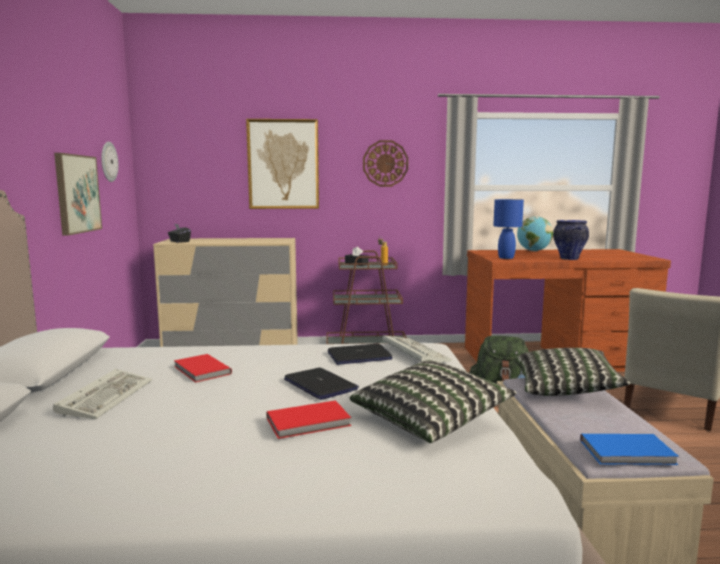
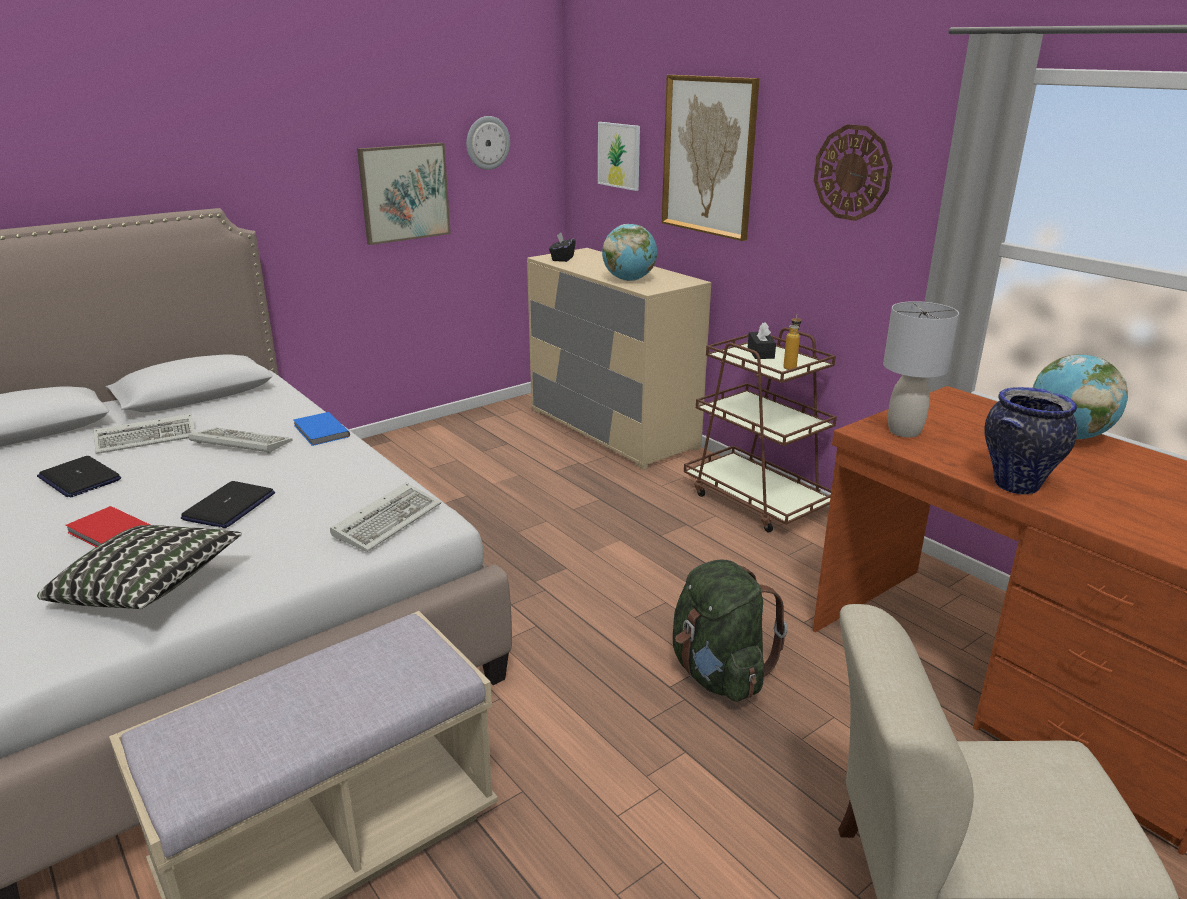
camera: 55 degrees right, 15 degrees up
(199, 171) = (619, 155): none -> picture
(201, 370) = (238, 443): red book -> keyboard
(256, 241) = (629, 280): none -> globe
(359, 356) = (348, 495): laptop -> laptop (79, 478)
(506, 258) = (905, 431): blue table lamp -> grey table lamp
(565, 389) = (392, 668): pillow -> none
(629, 453) = (170, 752): blue book -> blue book (320, 431)

